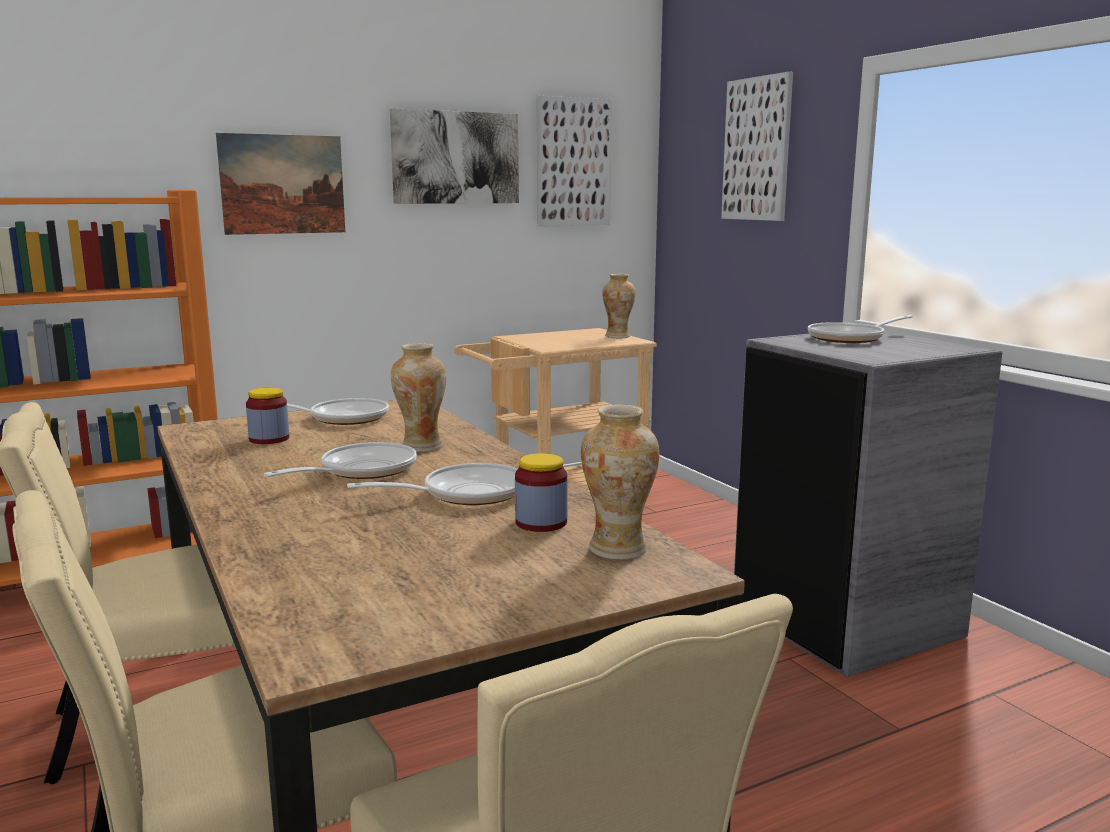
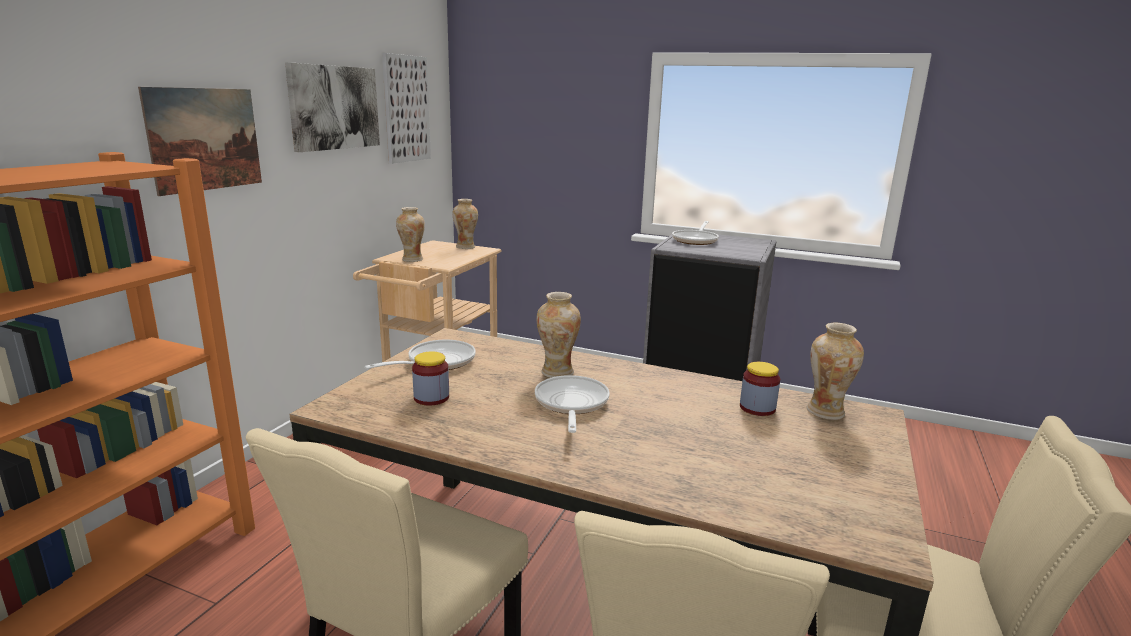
camera: 40 degrees left, 5 degrees up
(465, 494) = (674, 401): frying pan -> none
(529, 340) = (412, 259): none -> vase
(757, 149) = (557, 105): picture -> none

